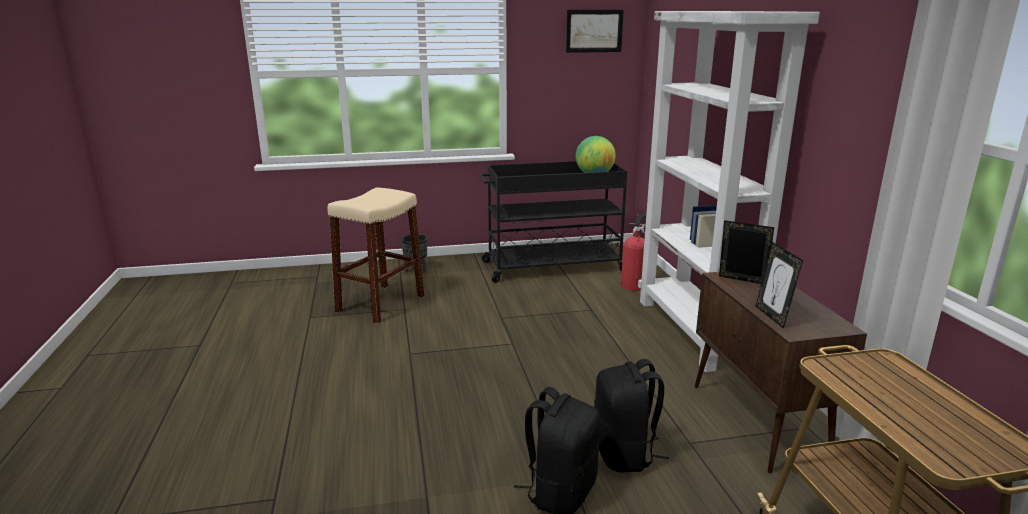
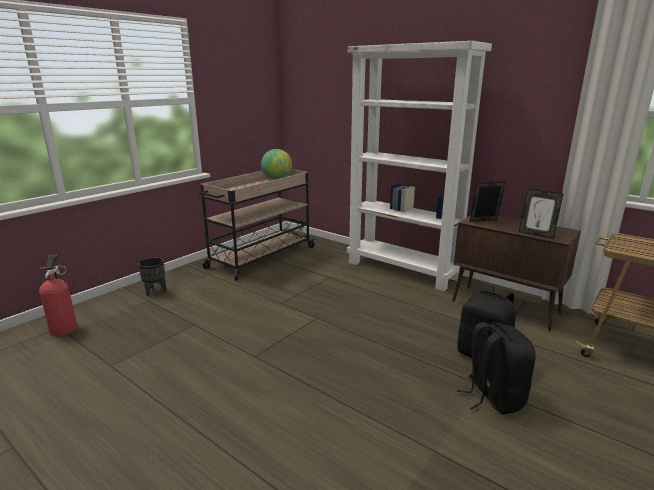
camera: 40 degrees left, 0 degrees up
(380, 303) = (165, 328): beige stool -> none
(552, 267) = (260, 257): black cart -> beige cart
(594, 31) = (250, 67): picture -> none
(633, 285) = (329, 254): fire extinguisher -> fire extinguisher (64, 328)

